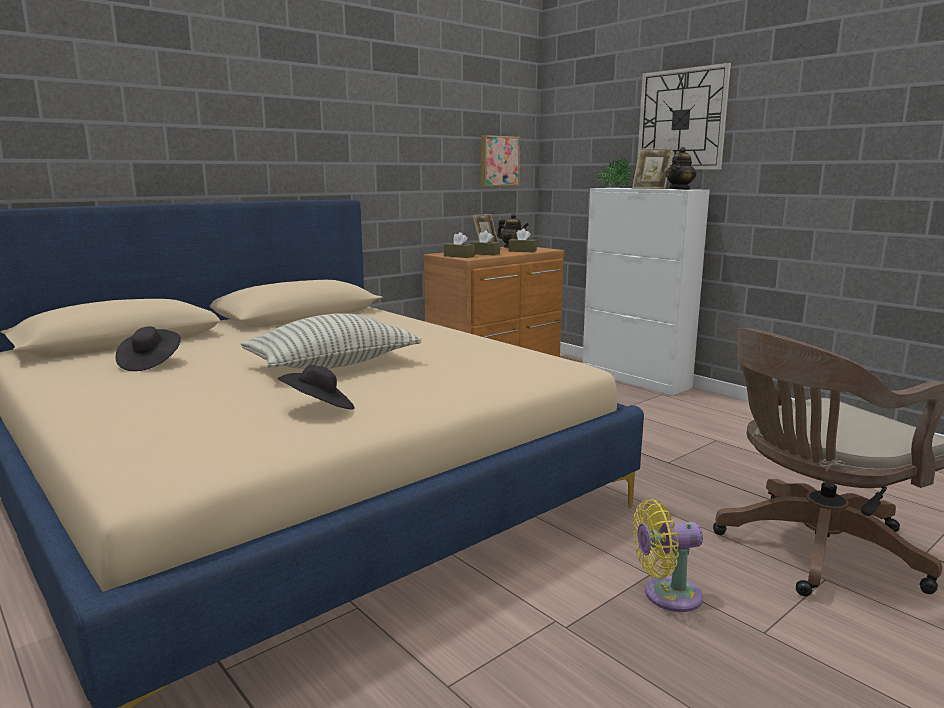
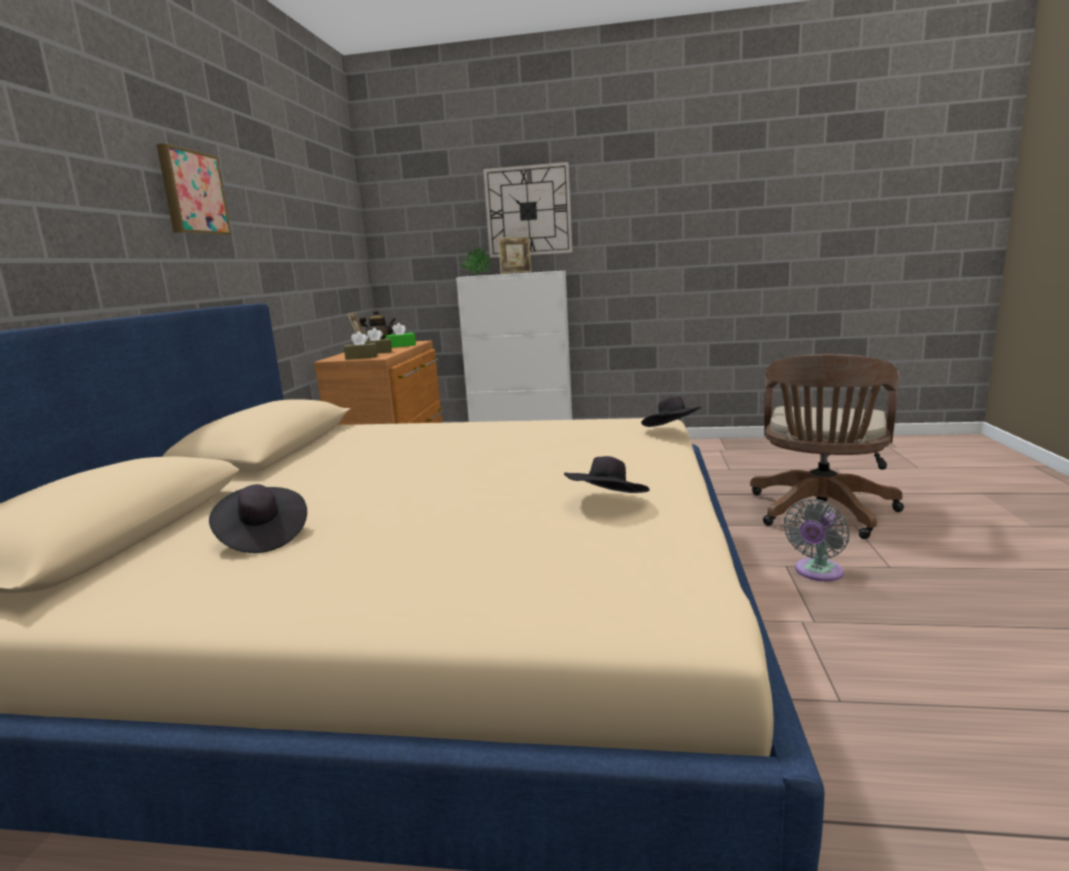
camera: 40 degrees left, 0 degrees up
(333, 365) = (482, 473): pillow -> none
(498, 161) = (345, 256): picture -> picture (192, 193)
(522, 251) = (401, 346): brown tissue box -> green tissue box
(545, 378) = (672, 431): none -> black hat
(666, 595) = (817, 573): yellow fan -> grey fan
(680, 189) = (548, 271): teapot -> none

